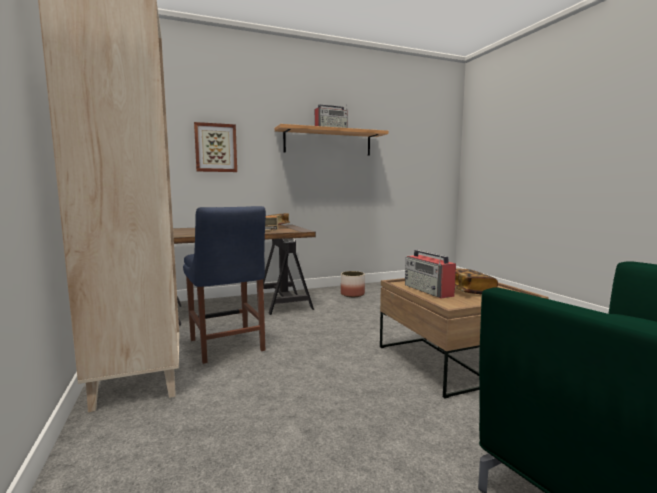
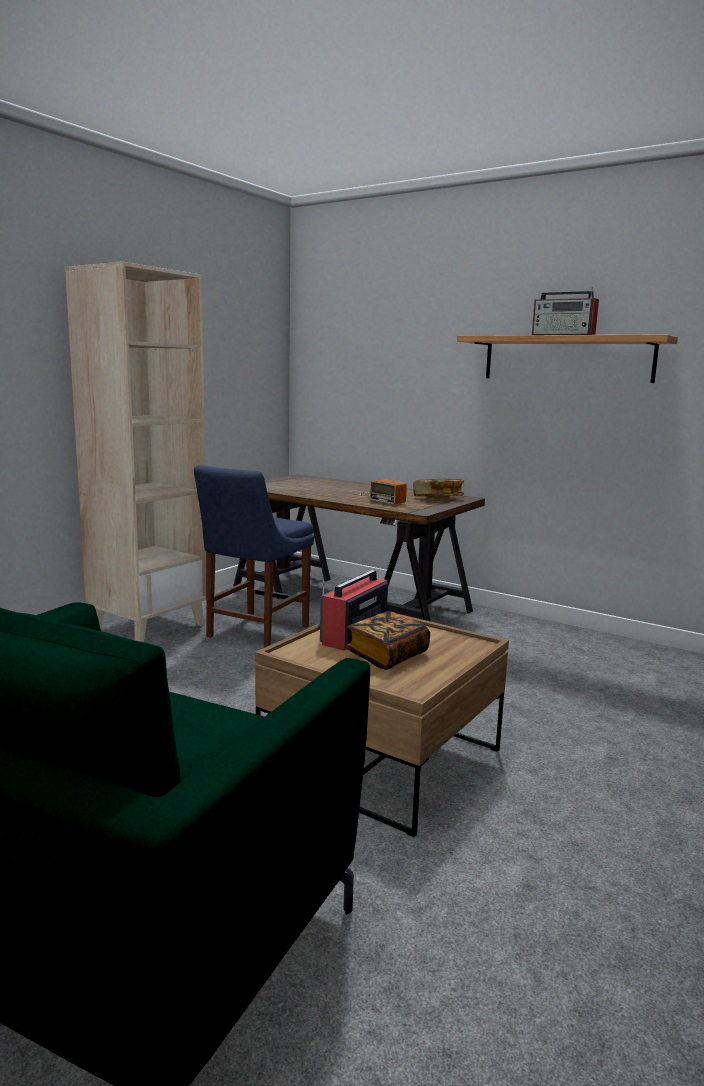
camera: 55 degrees right, 5 degrees up
(216, 148) = (393, 372): picture -> none
(352, 294) = (540, 642): planter -> none

